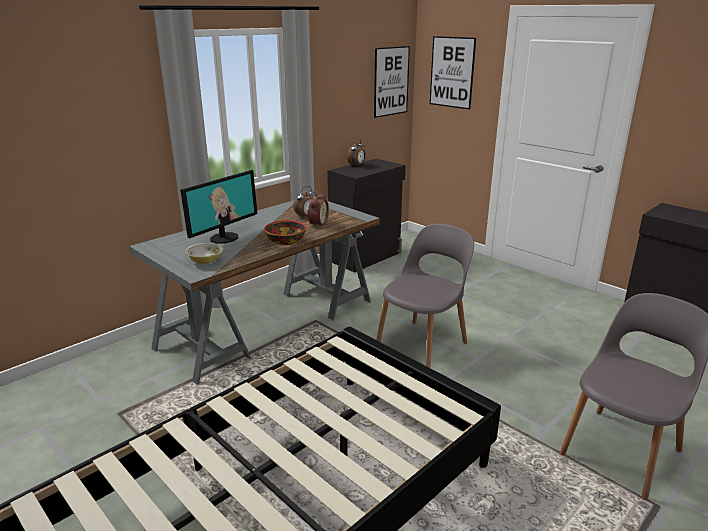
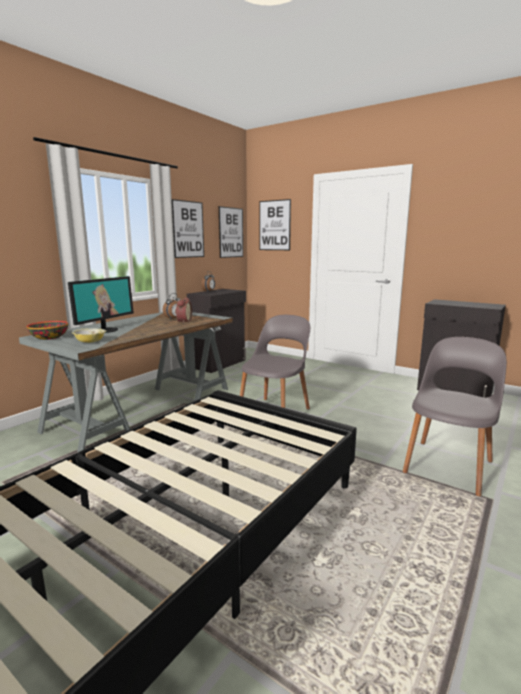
camera: 10 degrees left, 10 degrees down
(286, 241) = (159, 330): bowl -> bowl (49, 337)
(332, 86) = (188, 229): none -> picture

